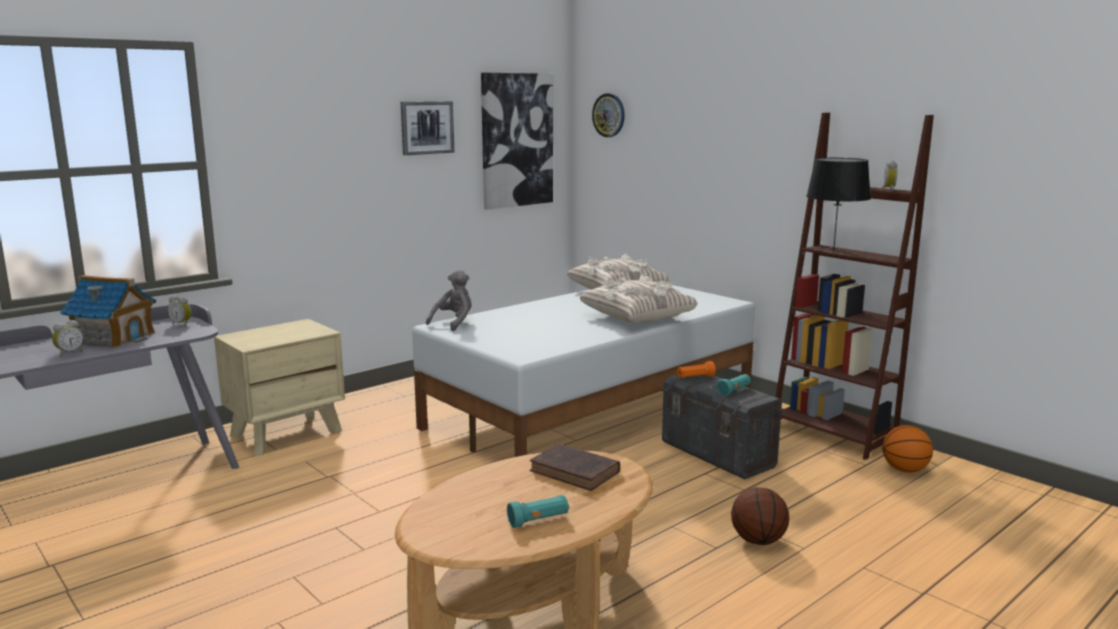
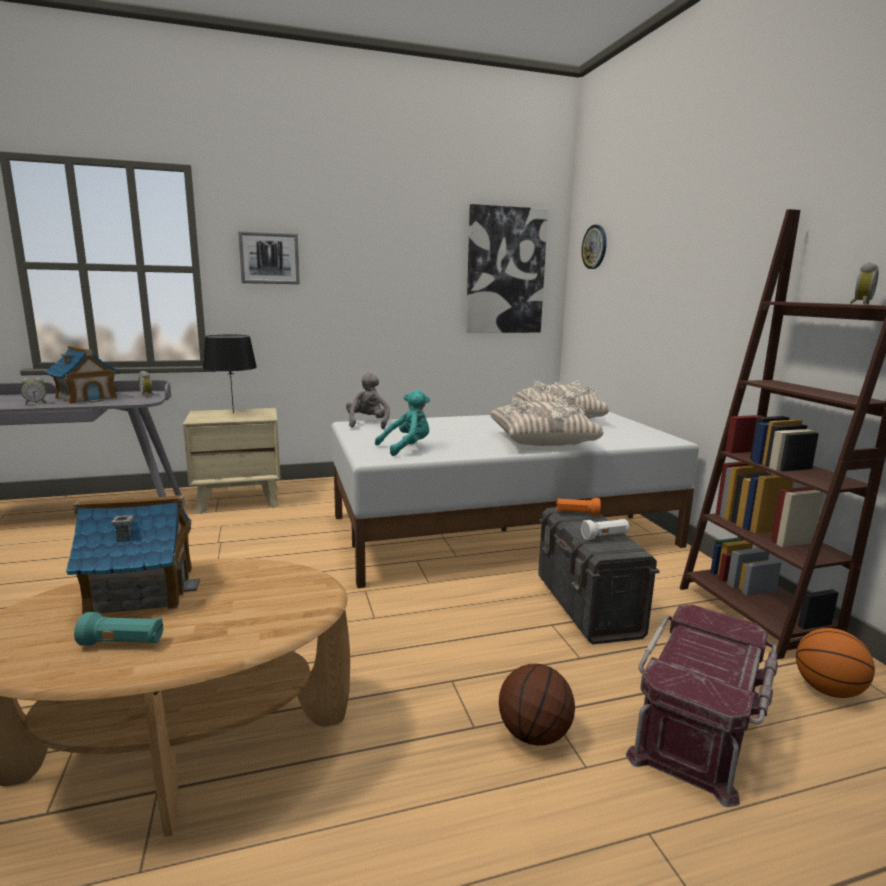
camera: 25 degrees right, 0 degrees up
(427, 127) = (410, 252): picture -> picture (269, 258)
(454, 323) = (368, 424): grey plush toy -> grey plush toy turned 60 degrees counterclockwise
(484, 492) = (141, 590): none -> toy house
(534, 342) = (407, 448): none -> turquoise plush toy
(576, 472) = (261, 592): brown book -> none
(734, 391) = (605, 536): turquoise flashlight -> white flashlight
(833, 252) = (777, 387): black table lamp -> black table lamp (233, 413)
(850, 509) = (700, 727): none -> red storage box

